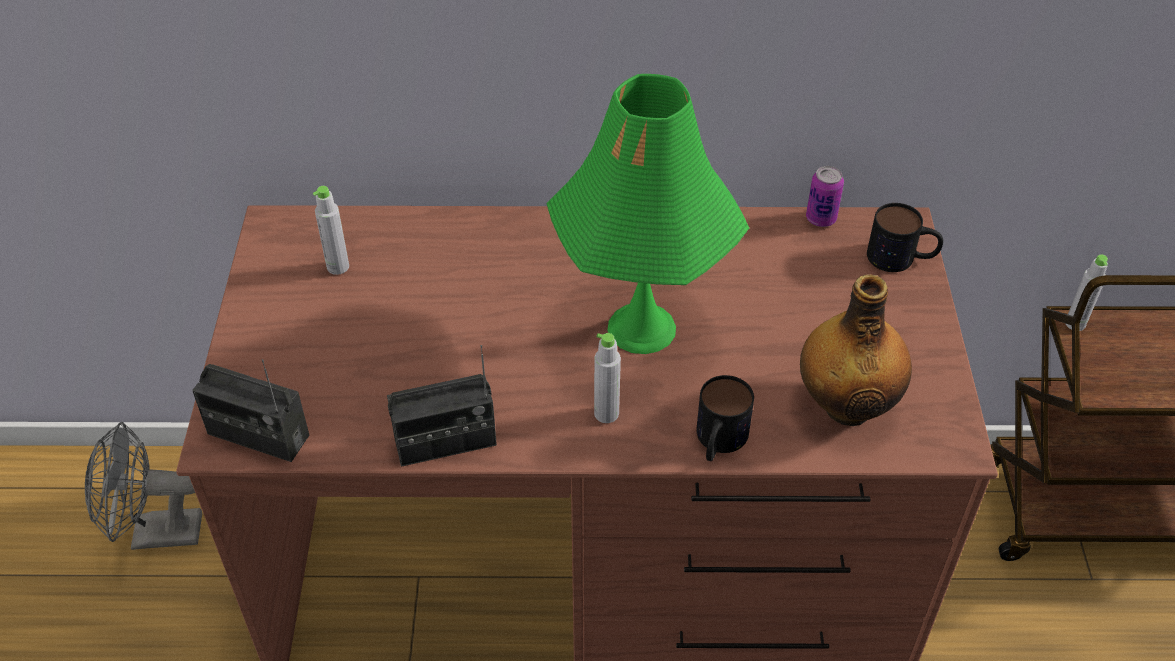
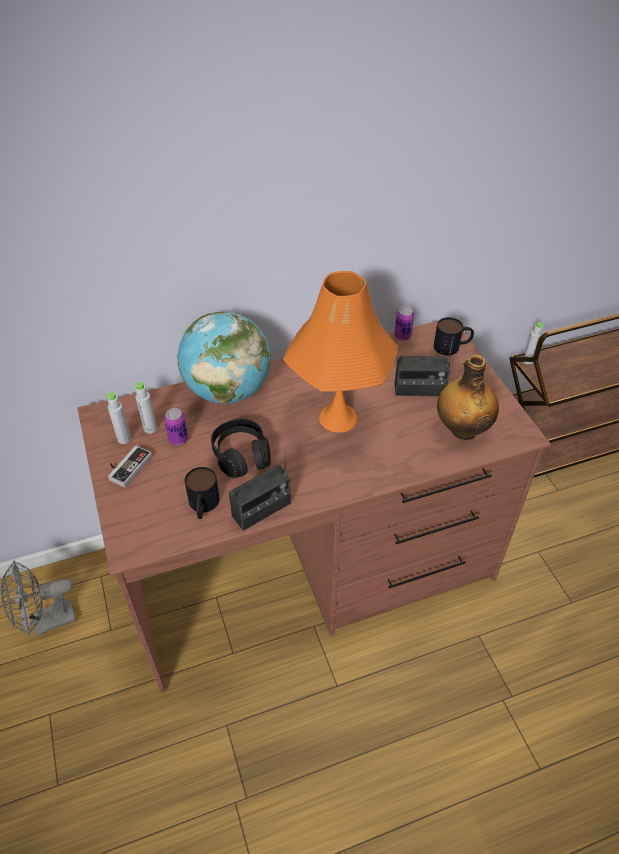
camera: 20 degrees left, 0 degrees up
(258, 435) = (150, 538): radio -> radio (419, 389)
(276, 316) = (127, 466): none -> game controller
(372, 294) = (178, 439): none -> can
(456, 347) = (241, 455): none -> black headphones
(485, 238) = (228, 391): none -> globe
(606, 413) = (342, 469): grey bottle -> grey bottle (124, 439)
(641, 327) = (338, 417): green table lamp -> orange table lamp
(718, 442) = (407, 467): mug -> mug (203, 506)

